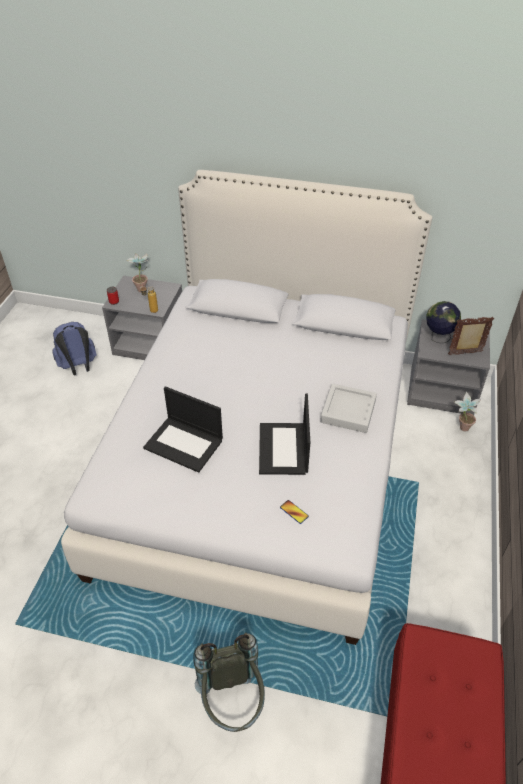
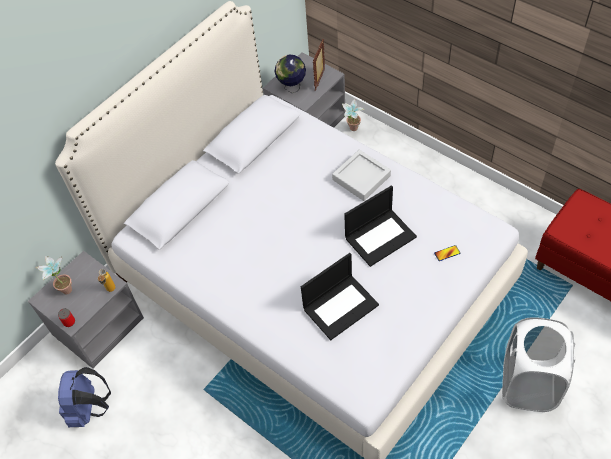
camera: 60 degrees left, 10 degrees up
(233, 703) = (527, 384): grey backpack -> white laundry basket
(284, 449) = (380, 237): laptop -> laptop turned 60 degrees counterclockwise

